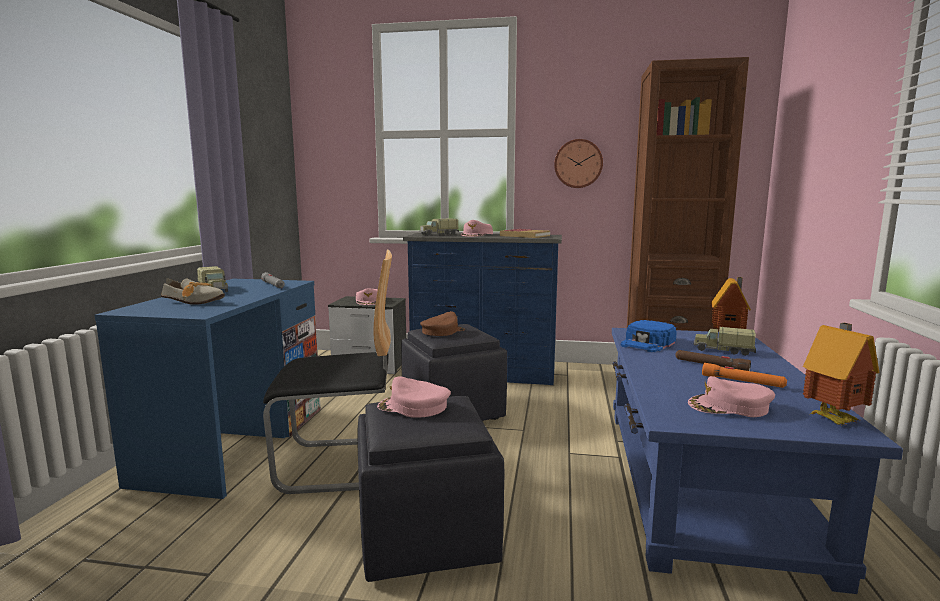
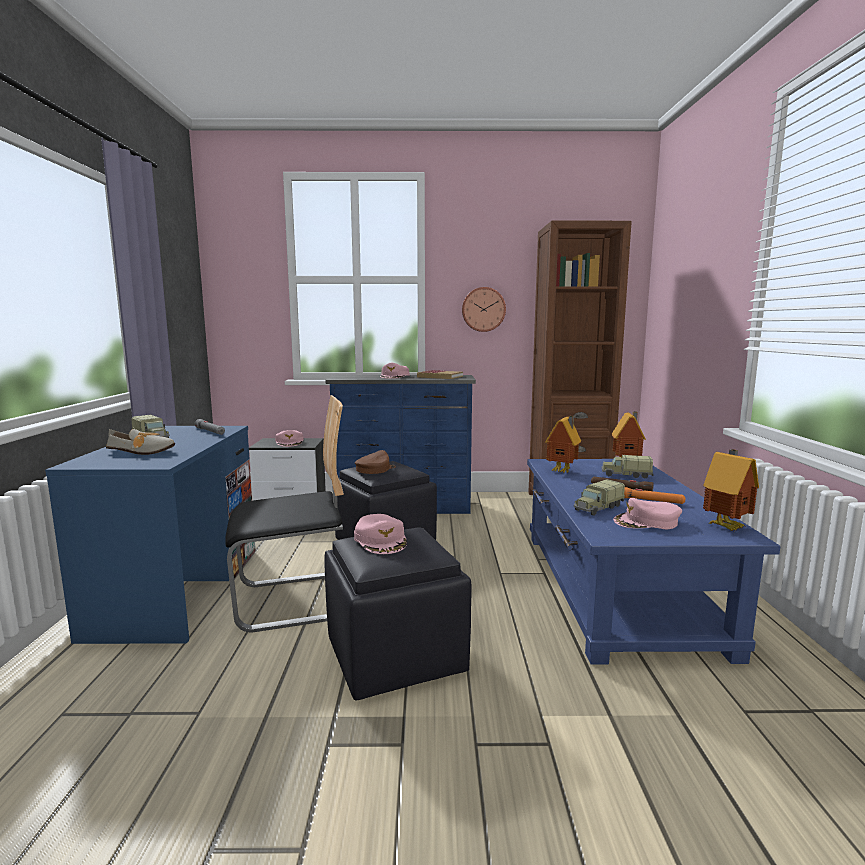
camera: 10 degrees left, 0 degrees up
(413, 407) = (381, 540): pink cap -> pink cap turned 120 degrees counterclockwise
(438, 234) = (357, 376): toy truck -> toy truck (598, 508)
(648, 343) = (563, 471): blue cap -> toy house

